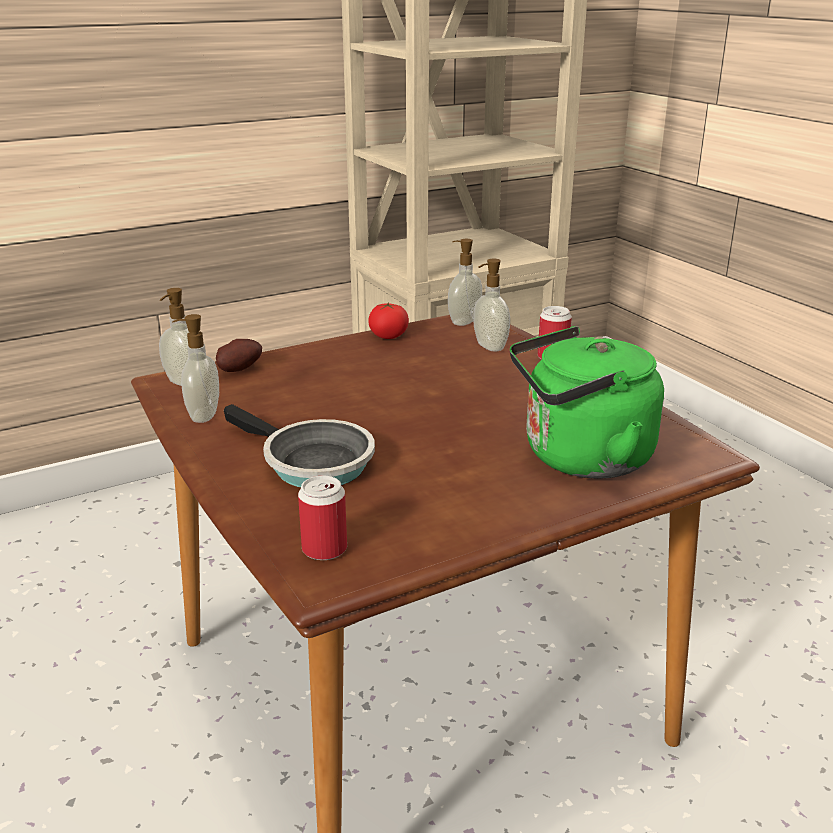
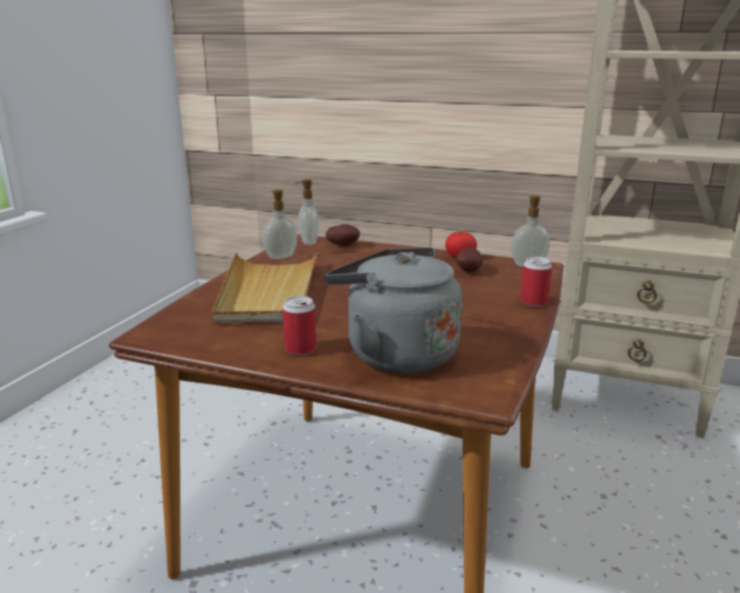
camera: 50 degrees right, 5 degrees down
(311, 463) = (268, 292): frying pan -> beige tray
(324, 549) = (182, 324): can -> can (300, 349)
(435, 349) = (469, 271): none -> potato
(489, 347) = (506, 282): soap dispenser -> none
(580, 458) = (395, 353): green kettle -> grey kettle

